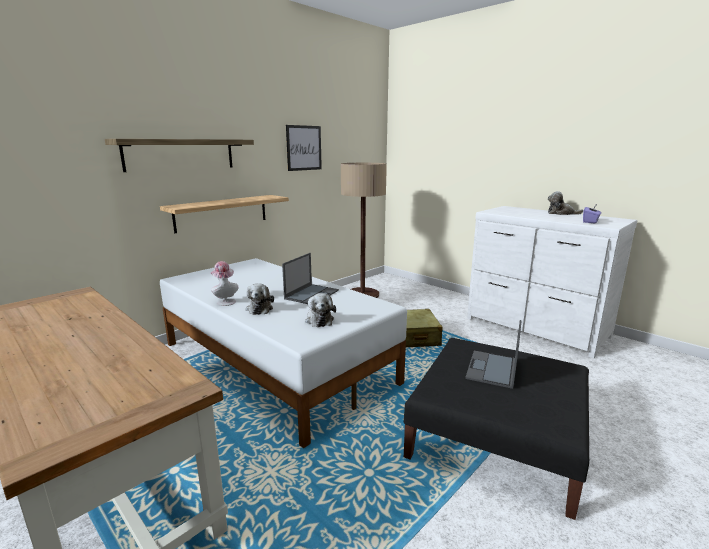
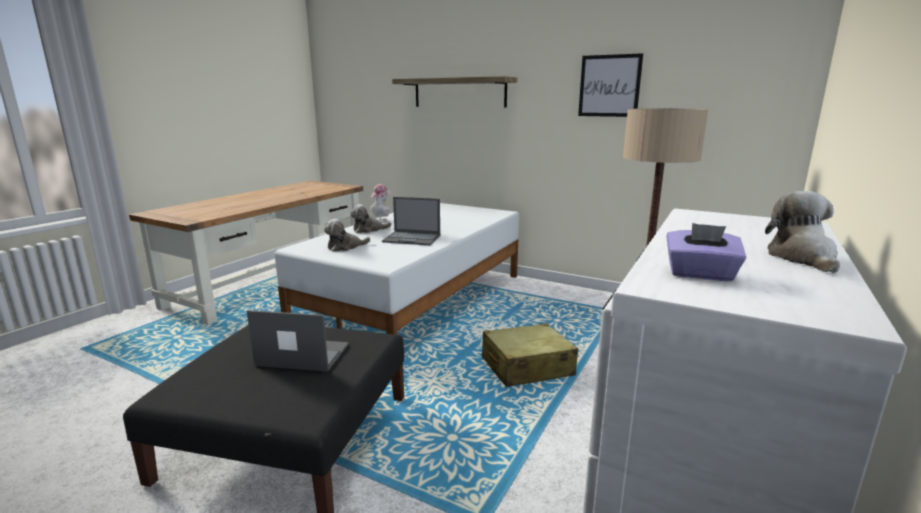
camera: 75 degrees right, 0 degrees up
(222, 213) = (490, 154): shelf -> none

